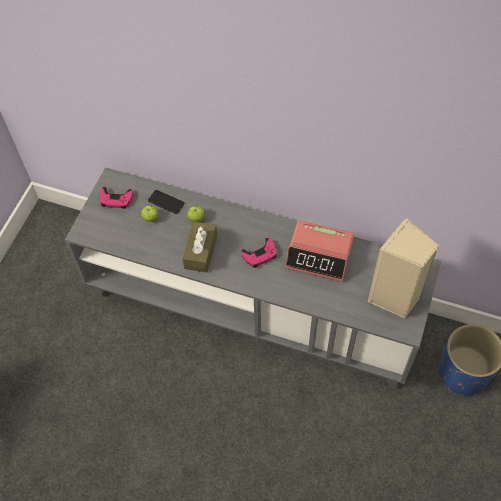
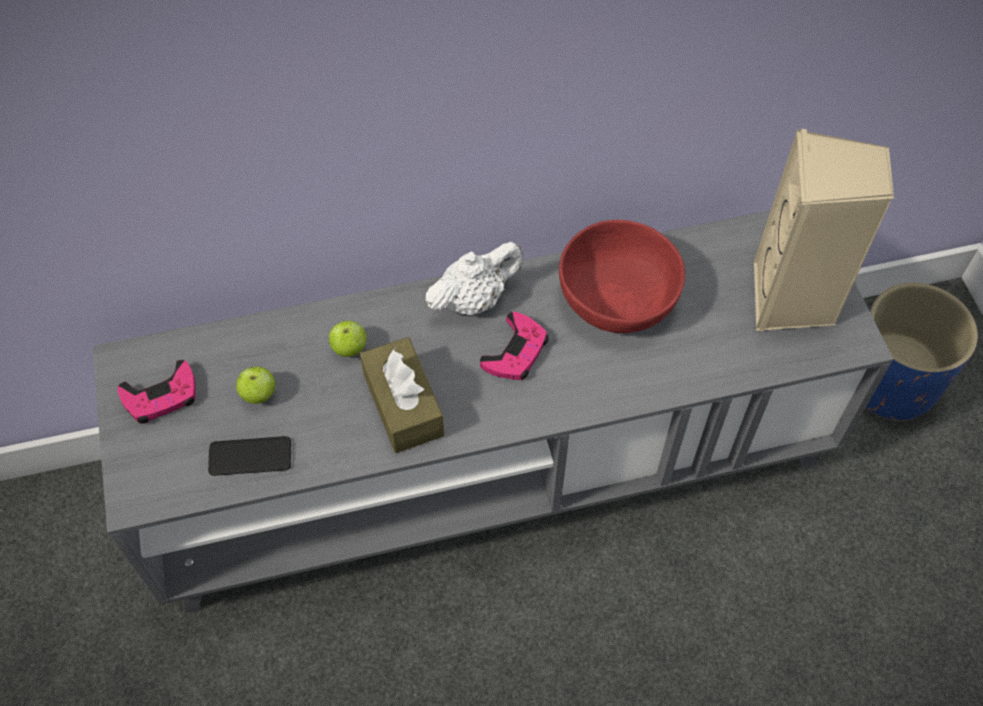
camera: 35 degrees left, 0 degrees up
(166, 202) = (267, 349): phone -> phone (250, 456)
(259, 225) = (474, 299): none -> white teapot
(319, 255) = (618, 297): alarm clock -> red bowl

